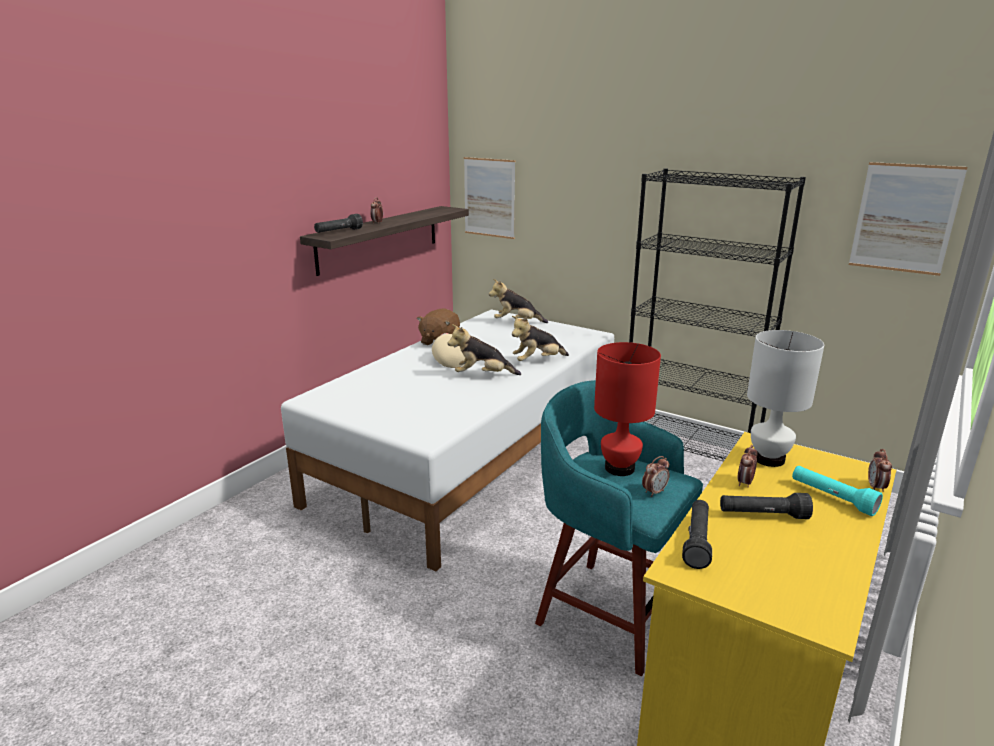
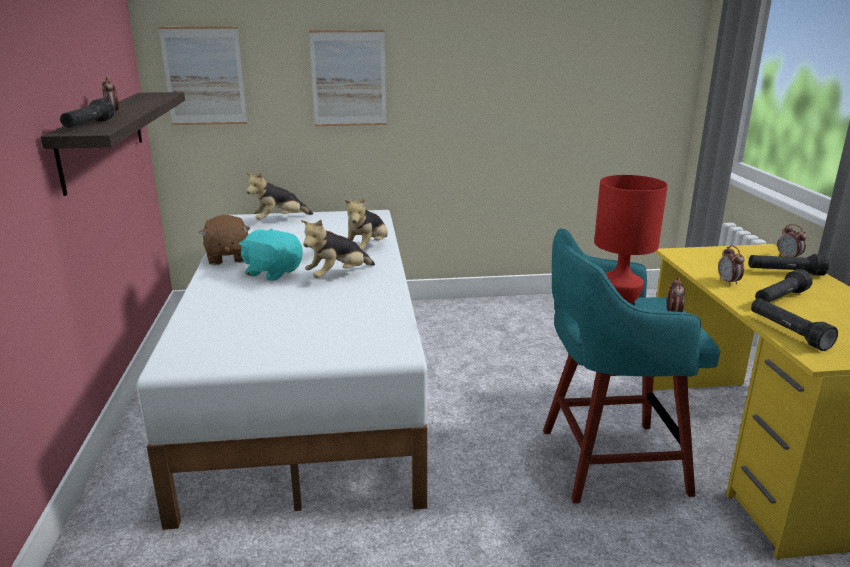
camera: 40 degrees left, 0 degrees up
(448, 360) = (273, 272): beige cap -> turquoise plush toy
(688, 456) = (494, 311): black bookcase -> none
(768, 459) = (706, 261): white table lamp -> none
(832, 498) = (785, 273): turquoise flashlight -> black flashlight
(904, 218) = (639, 54): picture -> picture (349, 78)

